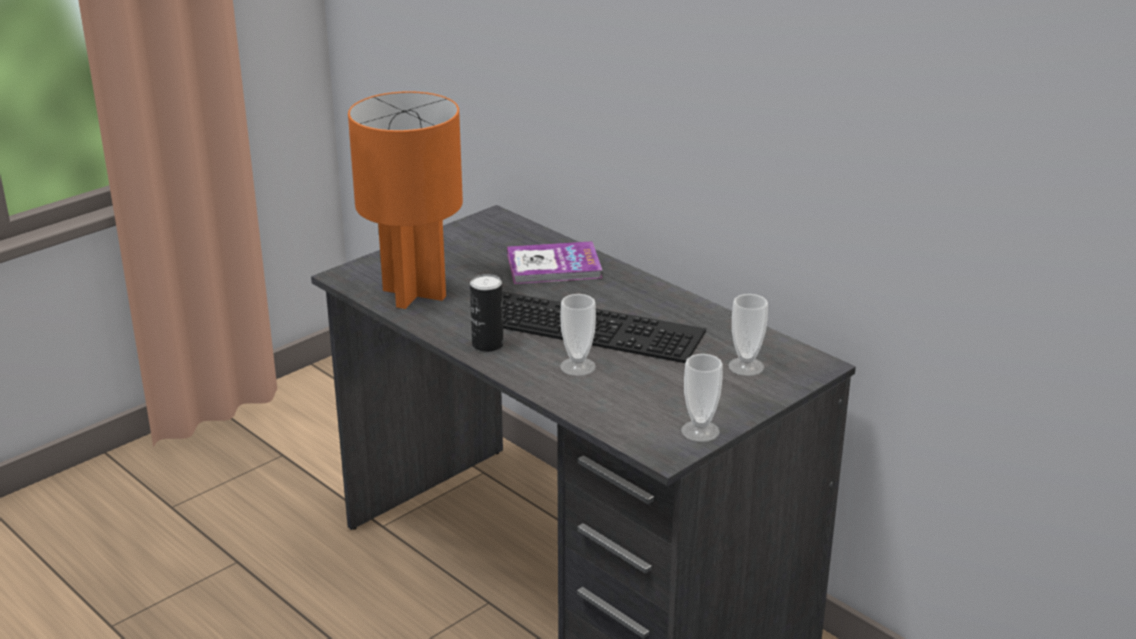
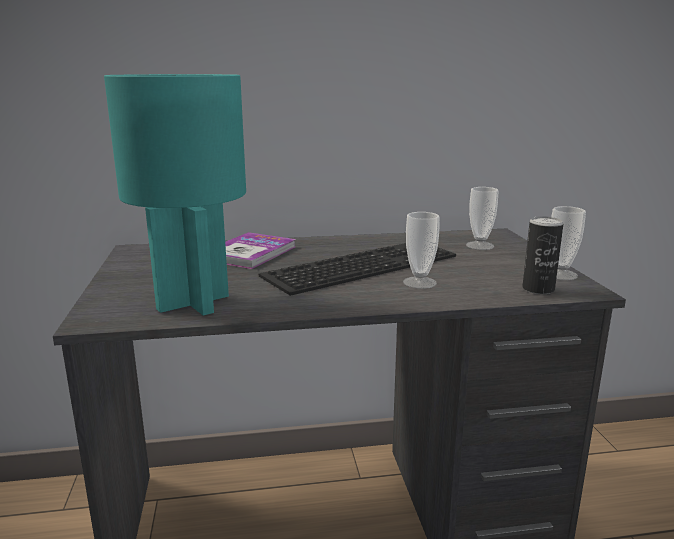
camera: 55 degrees left, 10 degrees down
(414, 294) = (195, 302): orange table lamp -> turquoise table lamp
(487, 344) = (336, 300): can -> can (538, 289)

